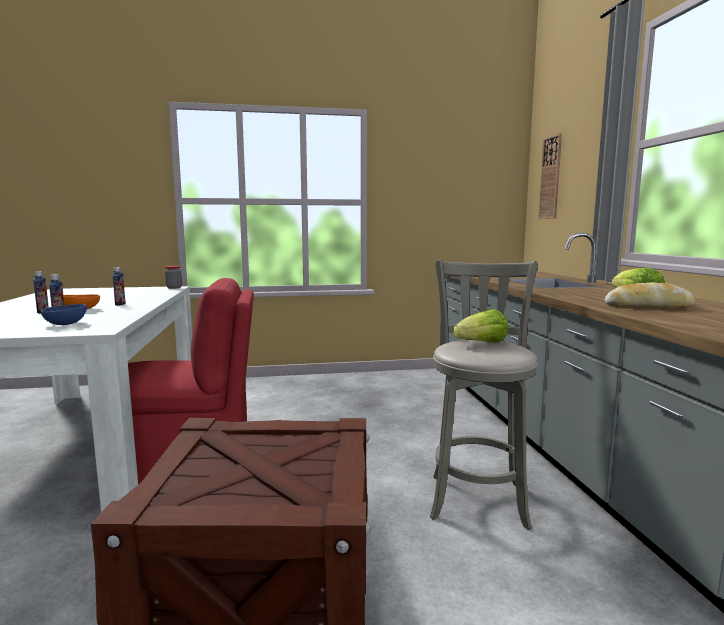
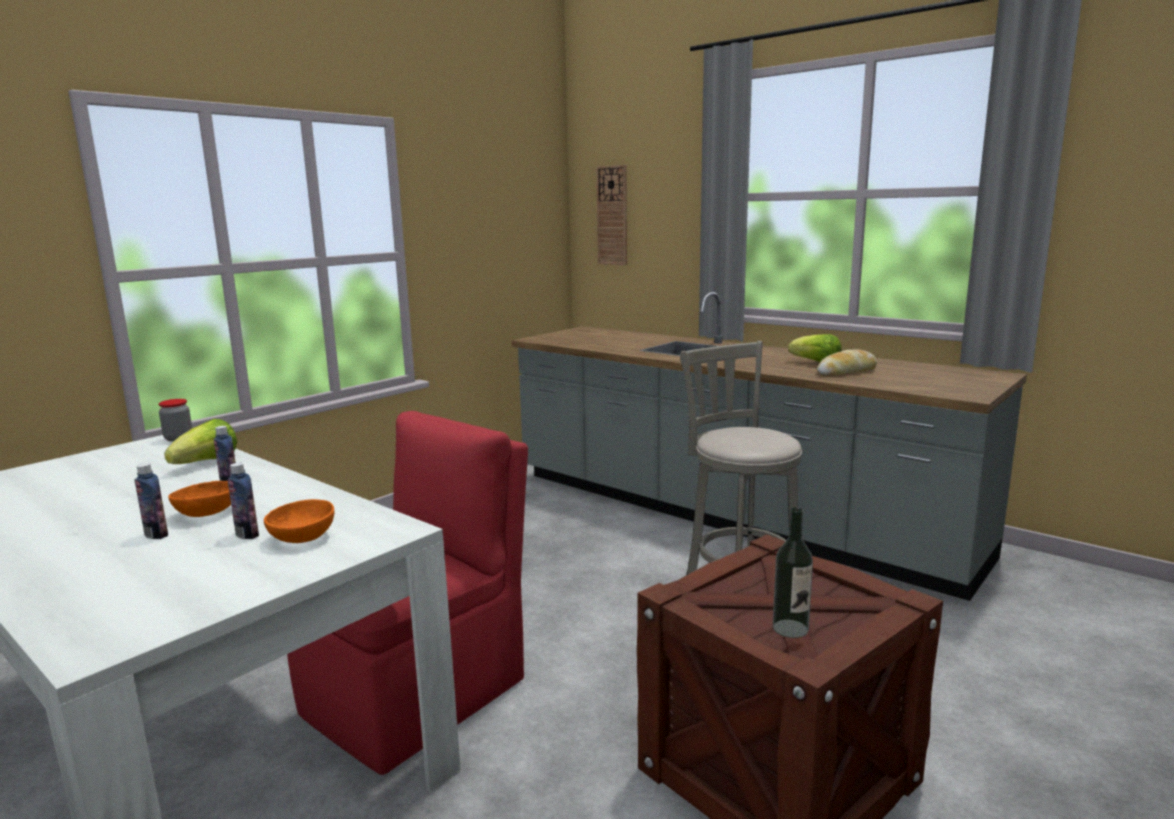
camera: 40 degrees left, 5 degrees up
(65, 324) = (302, 538): blue bowl -> orange bowl
(205, 481) = (790, 628): none -> bottle
(482, 343) = (740, 433): lettuce -> lettuce (207, 463)

